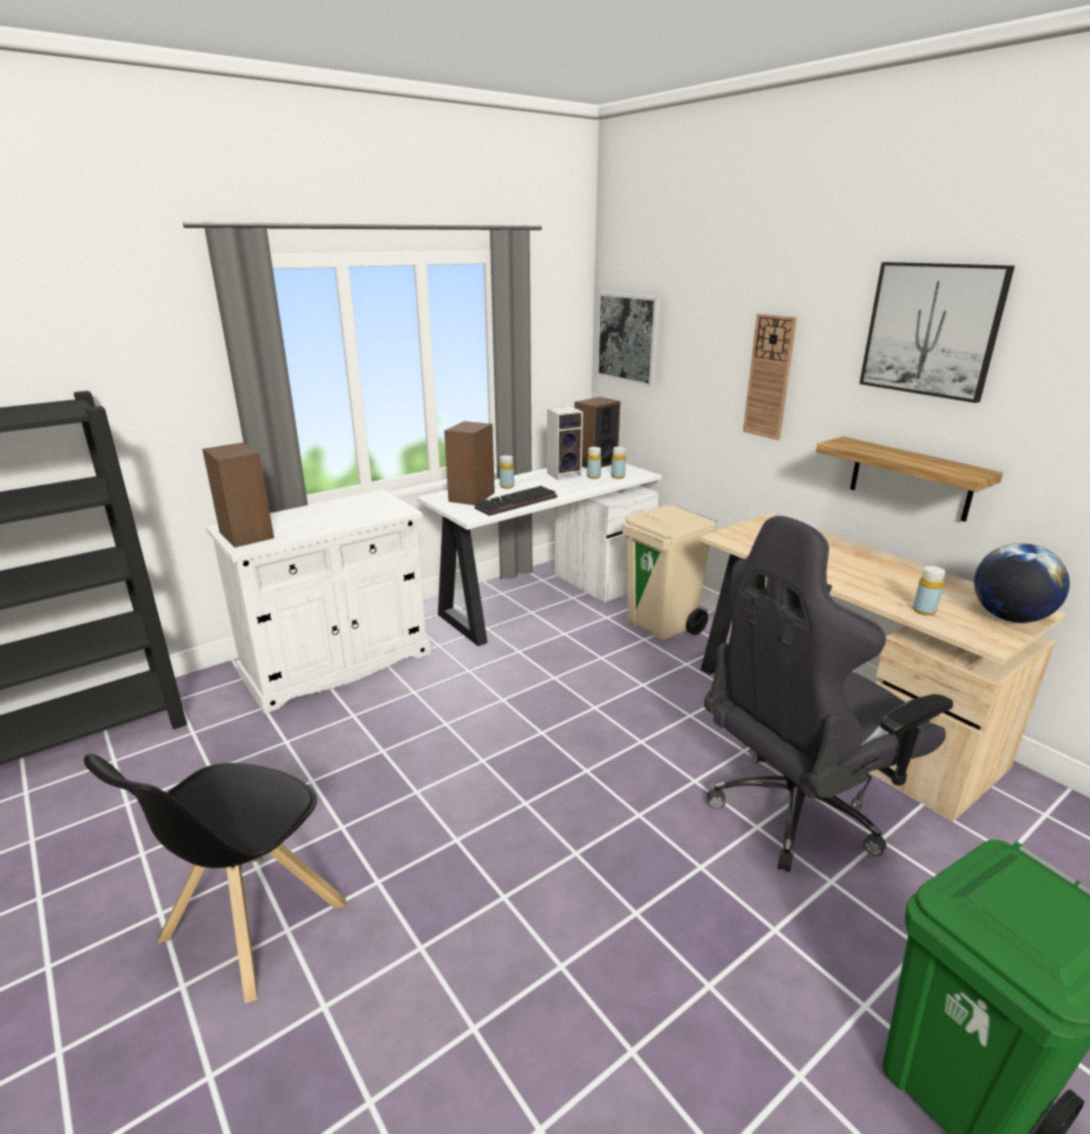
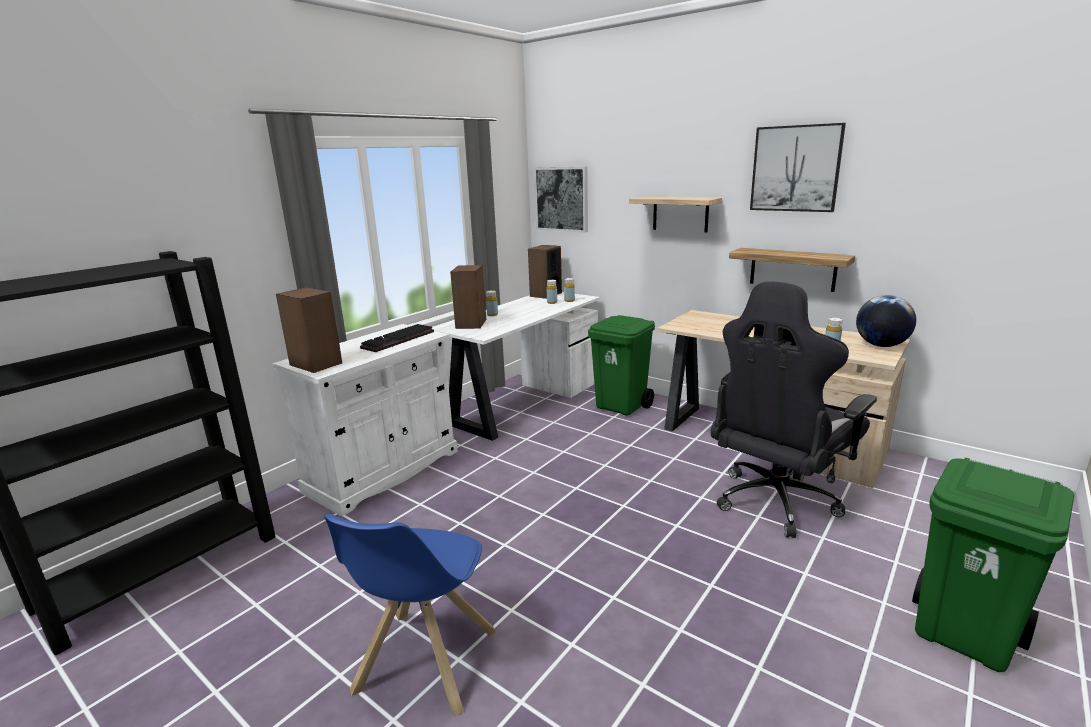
camera: 15 degrees left, 5 degrees down
(249, 924) = (424, 663): black chair -> blue chair
(516, 504) = (509, 324): keyboard -> keyboard (398, 340)
(565, 474) = (529, 303): speaker -> none
(662, 626) = (621, 406): beige trash can -> green trash can
(769, 377) = (680, 214): wall clock -> shelf

